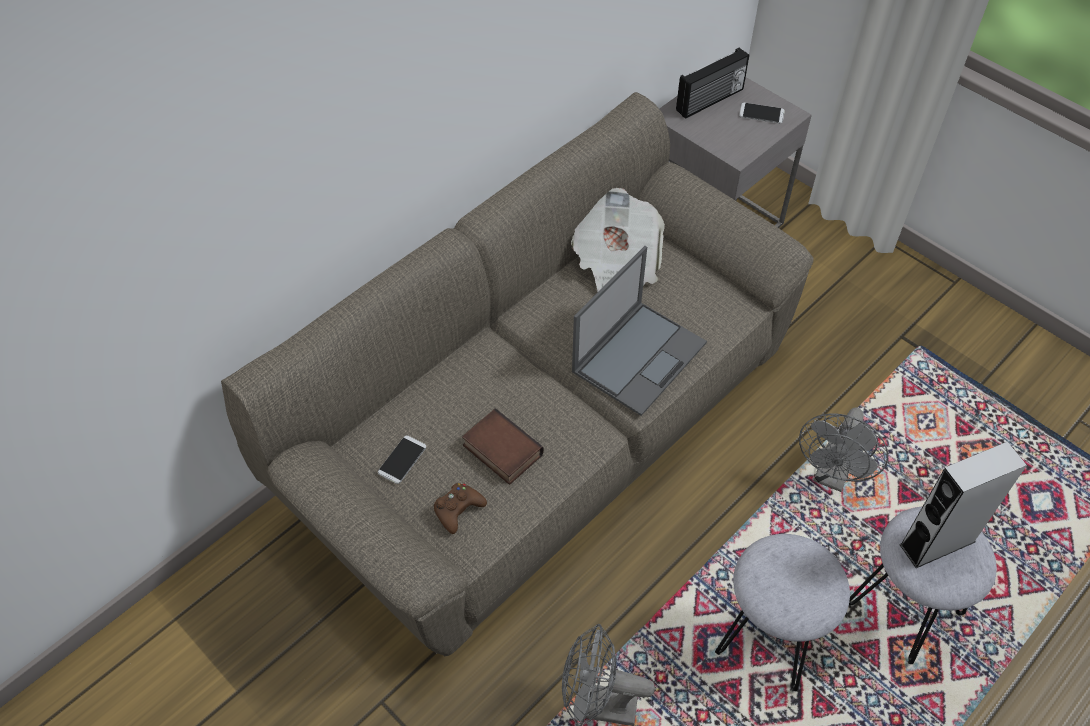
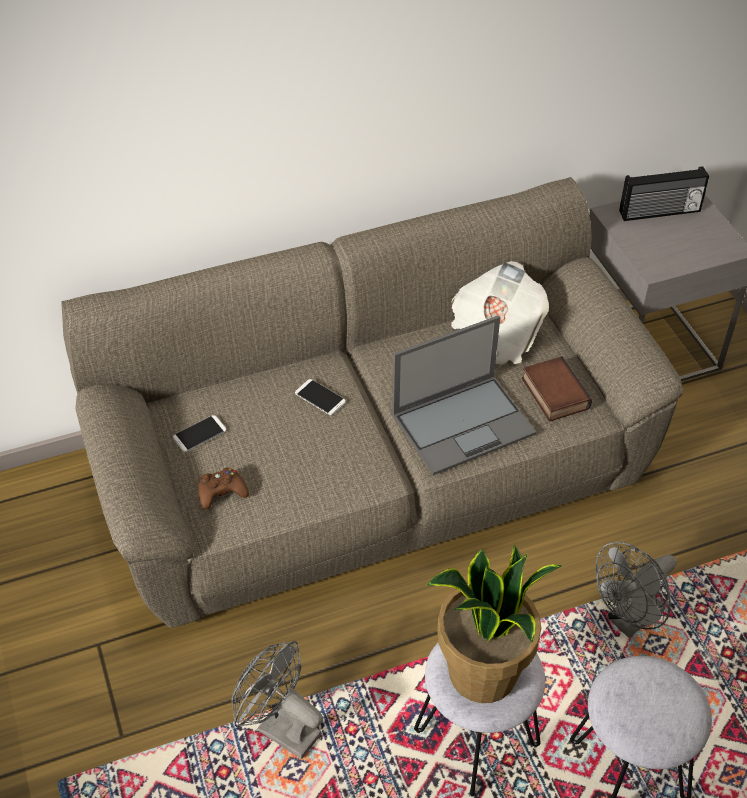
camera: 25 degrees right, 5 degrees down
(500, 451) = (287, 457): book -> book (552, 393)
(761, 113) = (704, 239): phone -> phone (320, 397)
(794, 585) = (483, 674): none -> potted plant
(937, 543) = (651, 695): grey speaker -> none

